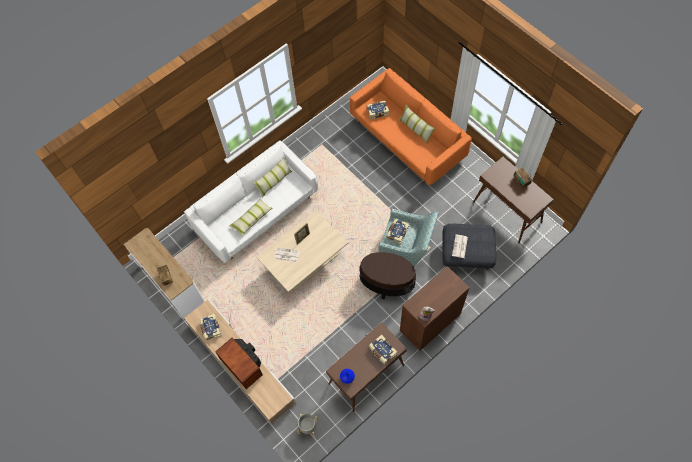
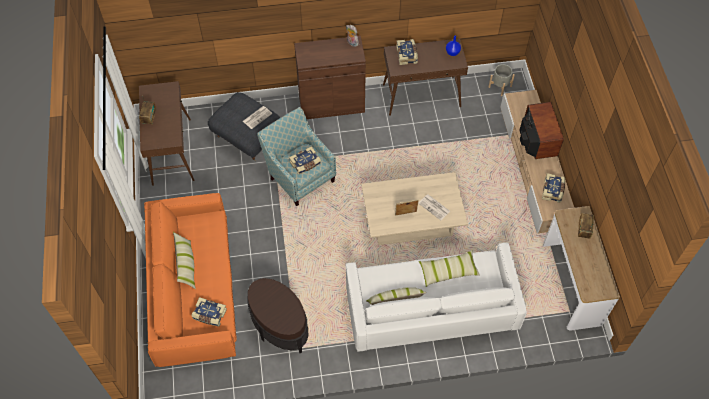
camera: 150 degrees left, 5 degrees down
(387, 283) = (344, 156): brown side table -> brown side table (279, 326)

